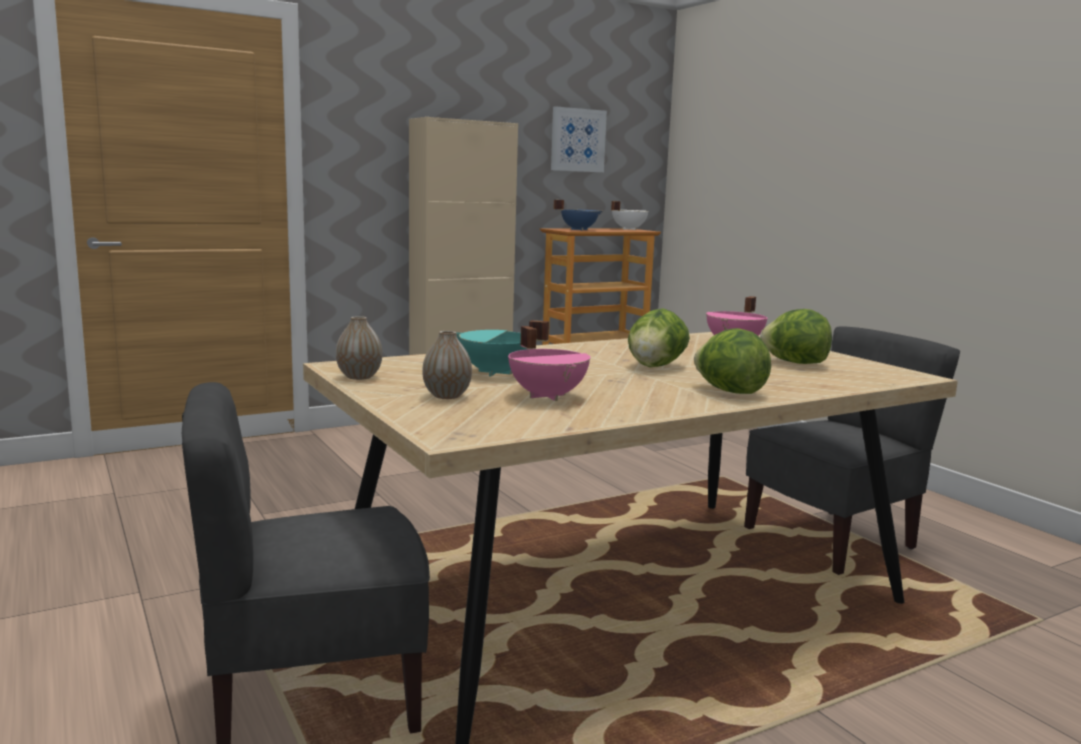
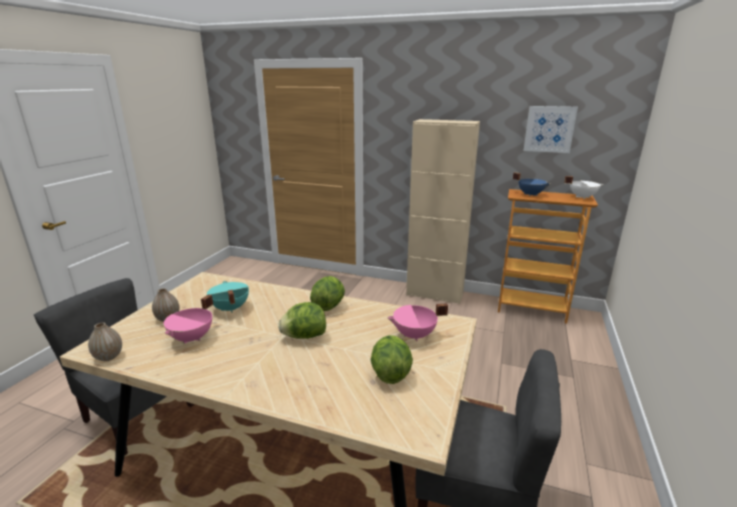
camera: 50 degrees right, 10 degrees up
(359, 377) = (186, 290): vase -> vase (109, 357)
(729, 391) = (263, 380): lettuce -> lettuce (328, 306)

